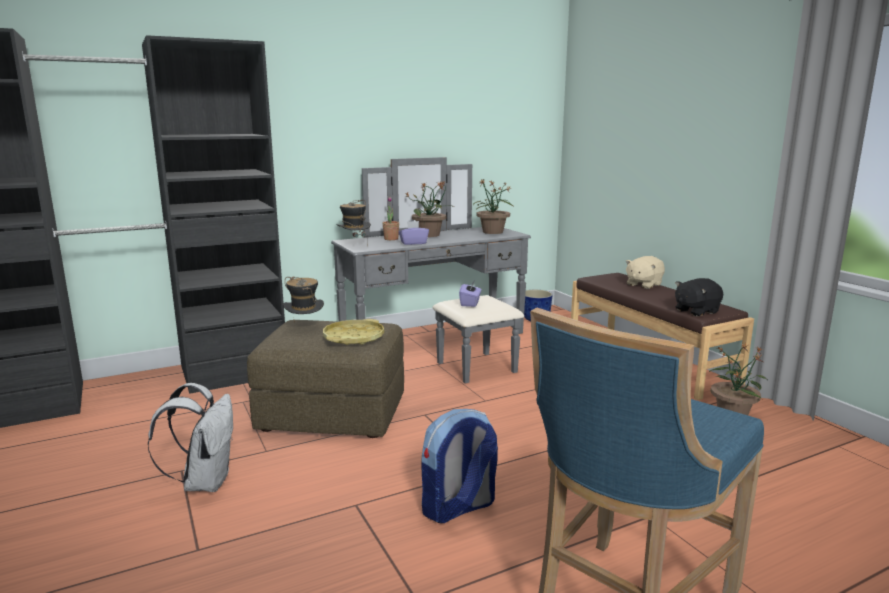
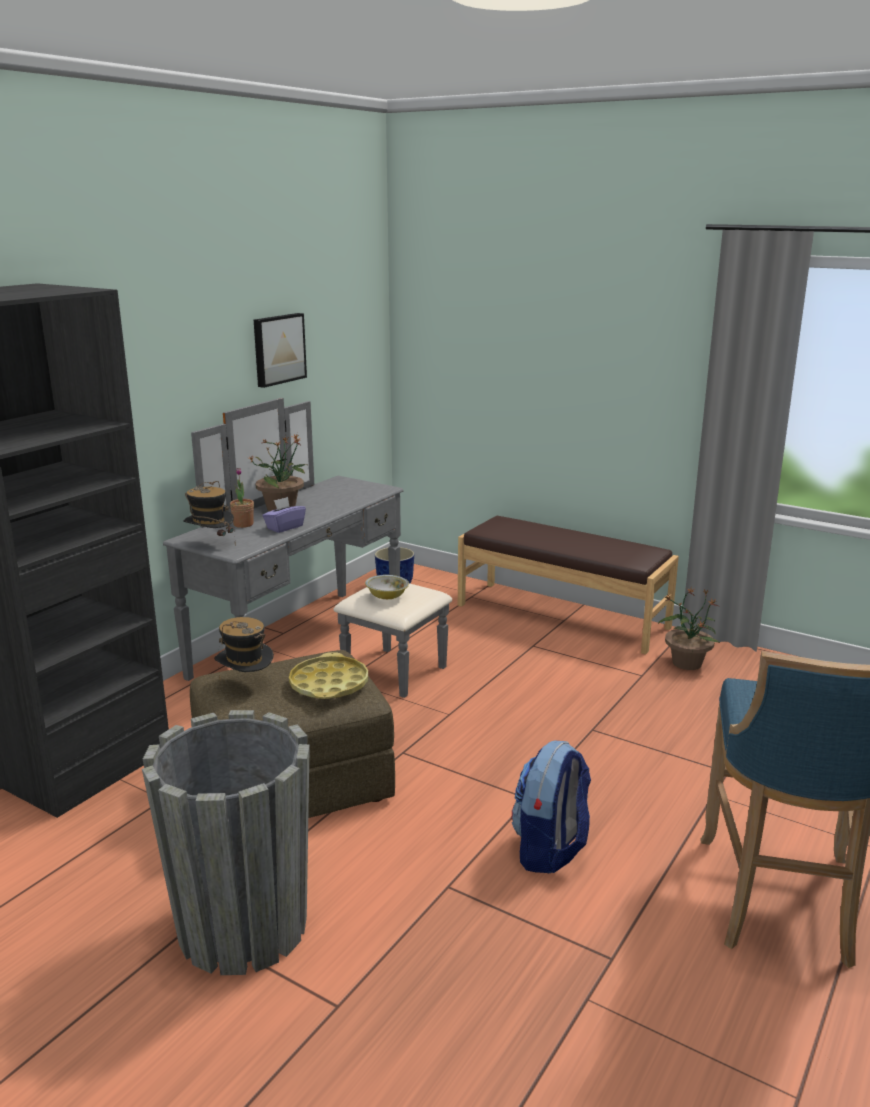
camera: 30 degrees left, 5 degrees up
(205, 482) = (243, 927): white backpack -> grey planter
(449, 123) = (278, 349): none -> picture
(470, 303) = (387, 596): purple tissue box -> bowl
(492, 232) = (352, 489): potted plant -> none
(643, 284) = (543, 530): beige plush toy -> none
(696, 311) = (629, 559): black plush toy -> none

